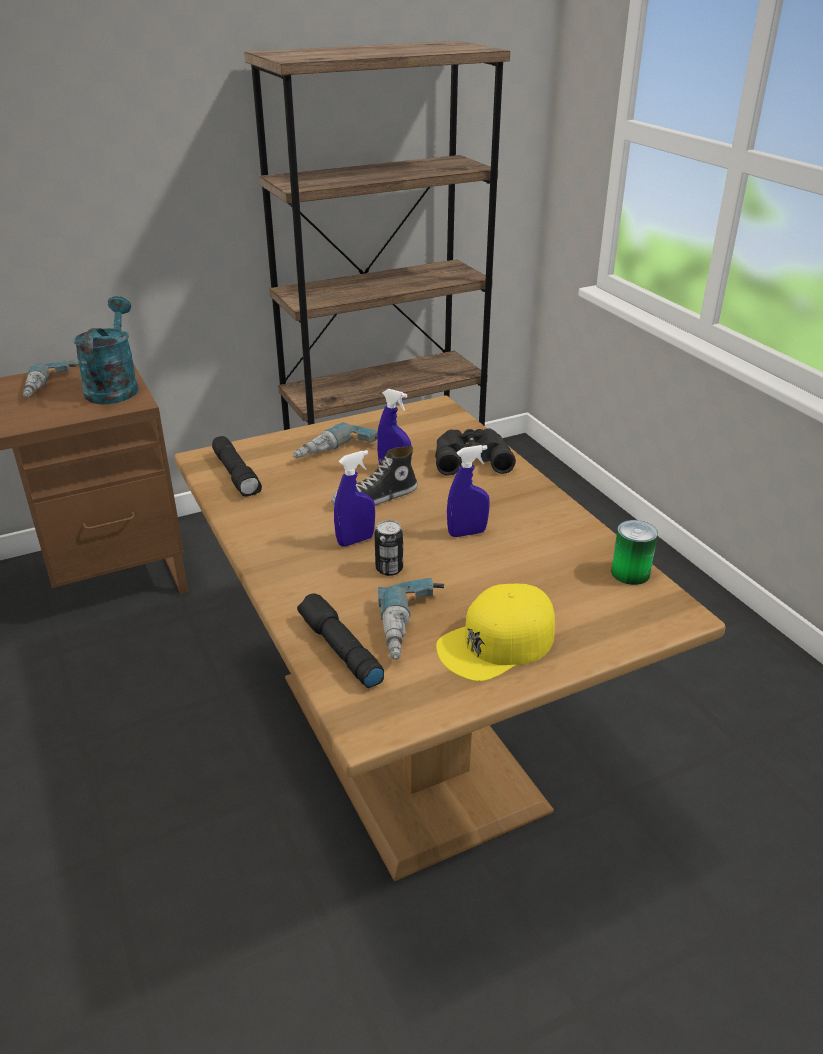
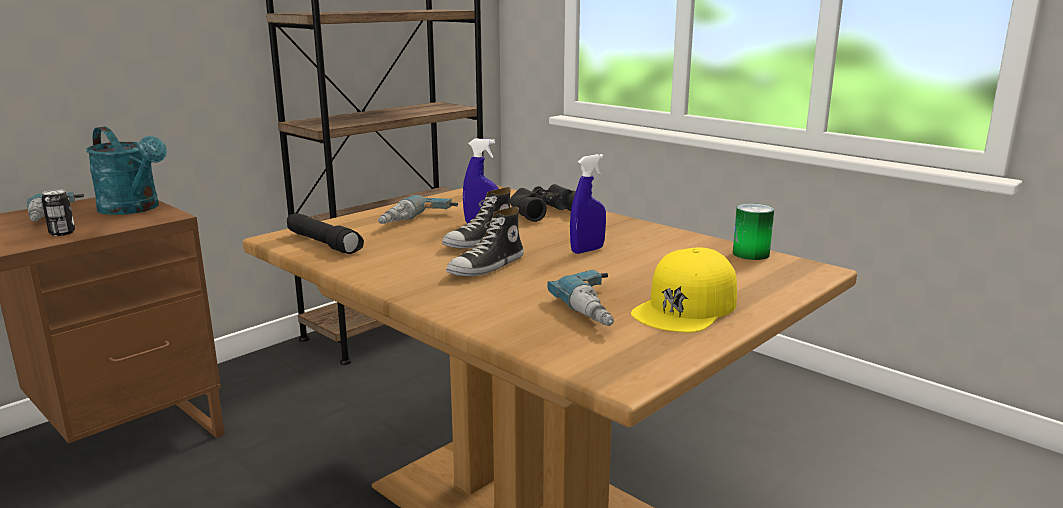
camera: 20 degrees left, 15 degrees down
(114, 387) = (134, 209): turquoise watering can -> turquoise watering can turned 150 degrees clockwise
(339, 649) = (541, 334): black flashlight -> none
(355, 540) = (487, 267): blue spray bottle -> shoe
(389, 569) = (537, 279): can -> can (62, 233)

